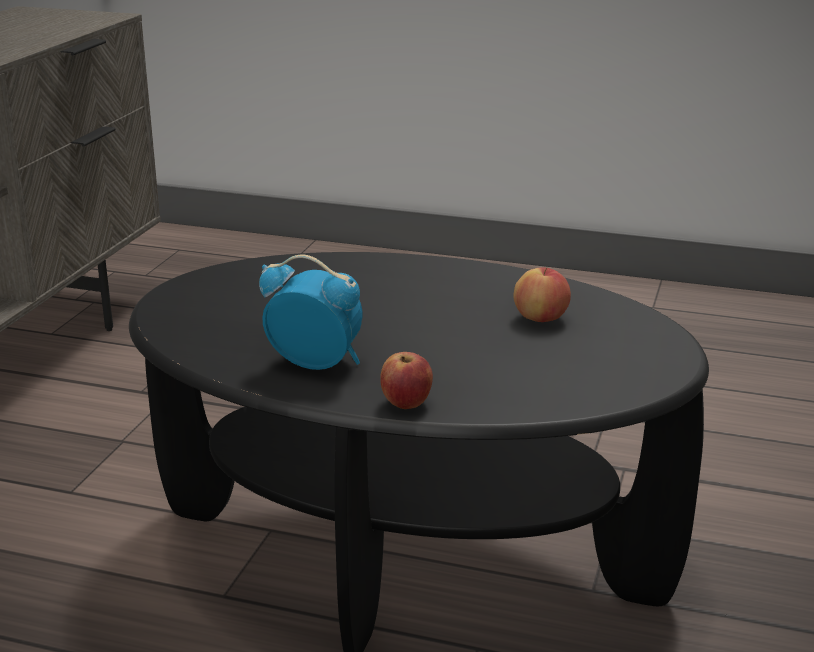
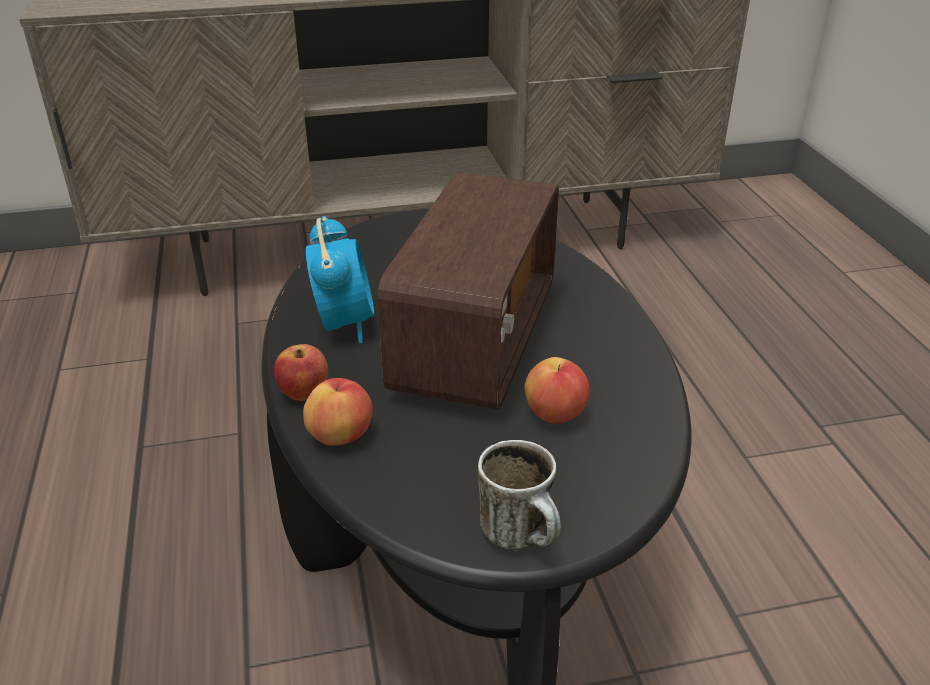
camera: 60 degrees right, 10 degrees up
(413, 320) = (475, 341): none -> radio
(484, 400) = (340, 435): none -> apple
(665, 364) = (523, 538): none -> mug

